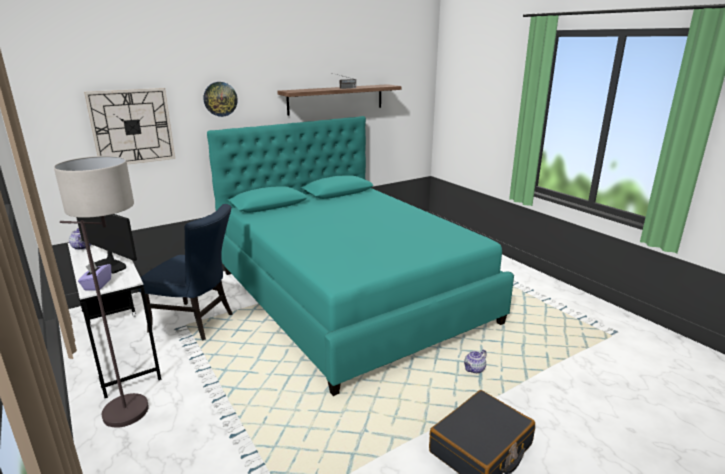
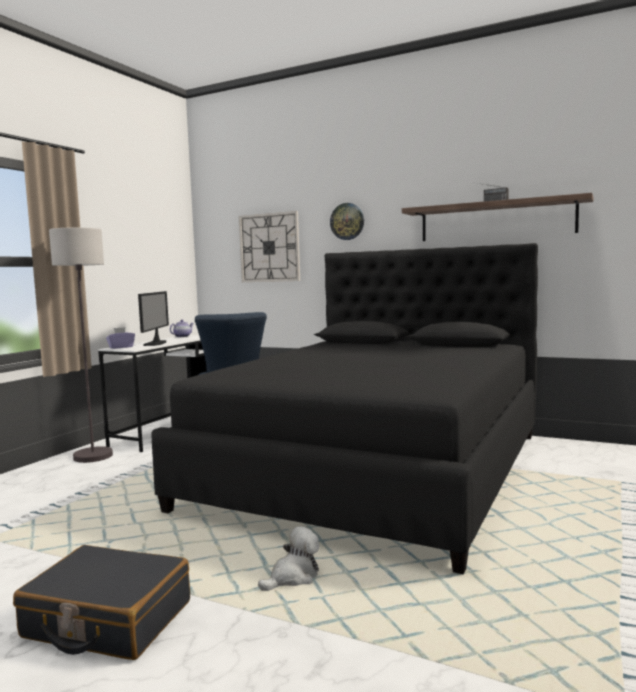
camera: 60 degrees right, 15 degrees down
(351, 296) = (376, 469): turquoise bed -> black bed
(474, 369) = (293, 578): teapot -> plush toy

